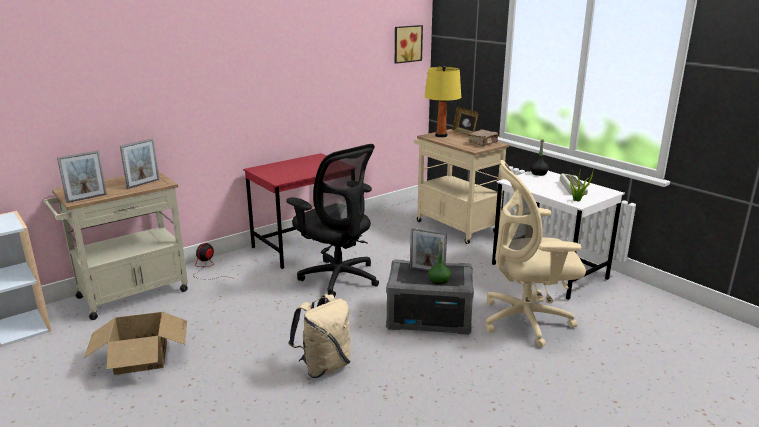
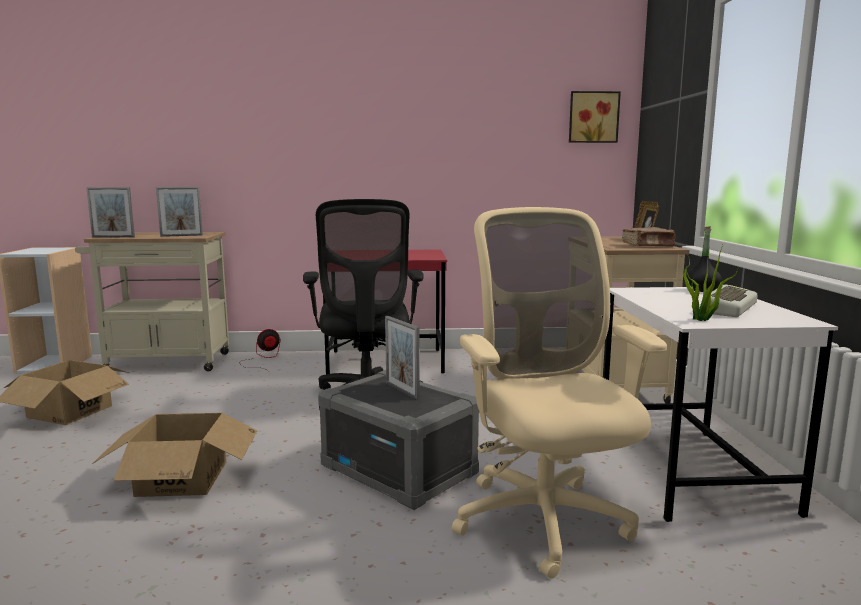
camera: 35 degrees right, 10 degrees down
(324, 366) = (183, 478): beige backpack -> cardboard box
(439, 280) = (393, 403): green bottle -> none
(441, 135) = (602, 238): yellow table lamp -> none
(530, 319) = (548, 525): beige office chair -> beige office chair turned 45 degrees clockwise

